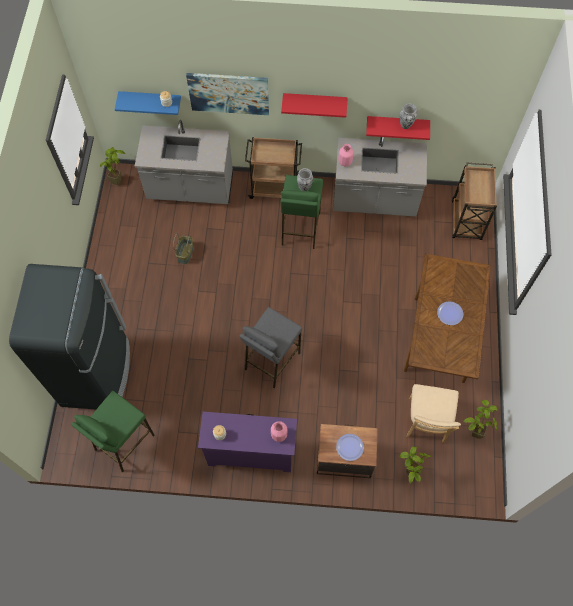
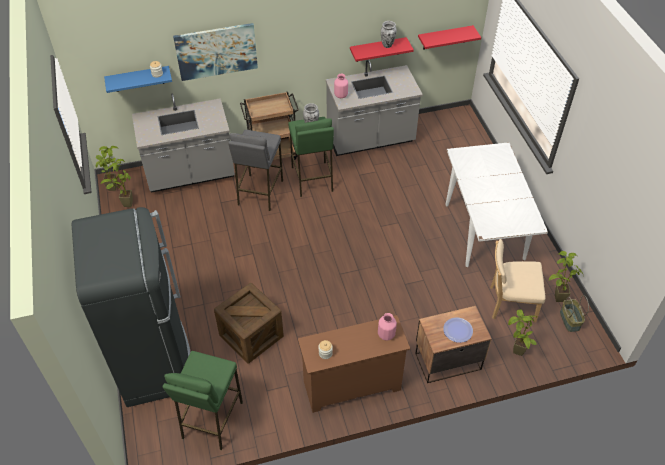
camera: 20 degrees left, 15 degrees down
(122, 202) = (124, 203): none -> potted plant
(184, 375) = (251, 335): none -> crate
(185, 253) = (207, 229): basket -> basket (569, 320)
(250, 453) = (351, 385): purple dresser -> brown dresser
(271, 361) = (335, 296): grey stool -> grey stool (259, 192)
(314, 101) = (299, 41): red shelf -> red shelf (444, 37)
(426, 422) = (509, 303): beige chair -> beige chair turned 105 degrees clockwise
(439, 339) = (484, 231): brown dining table -> white dining table
(450, 313) = (494, 188): plate -> none
(466, 221) = (460, 134): brown cart -> none

